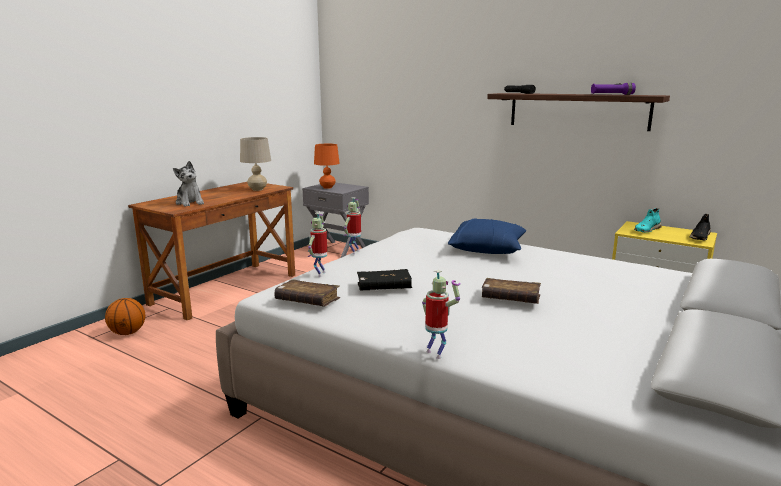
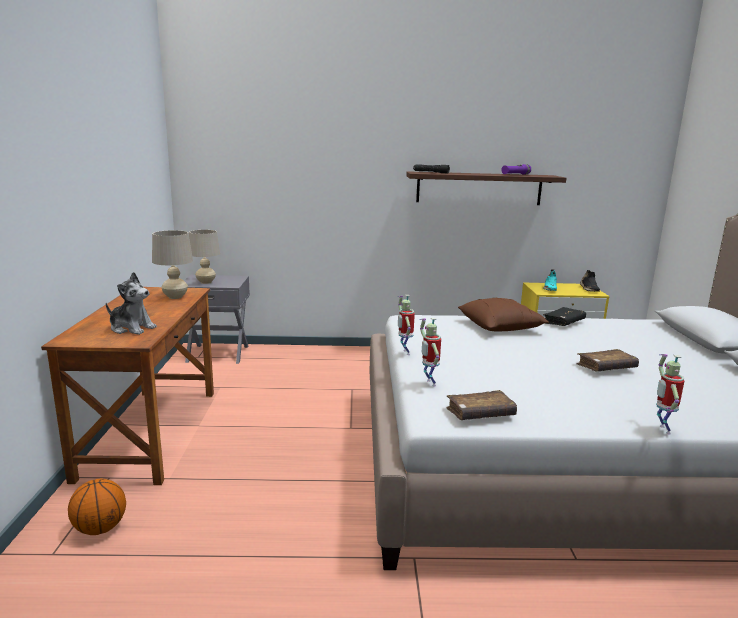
camera: 35 degrees left, 0 degrees up
(327, 187) = (206, 282): orange table lamp -> beige table lamp
(384, 288) = (507, 383): black book -> black book (563, 322)
(436, 353) = (661, 429): toy robot -> toy robot turned 105 degrees counterclockwise
(487, 249) = (500, 326): blue pillow -> brown pillow

